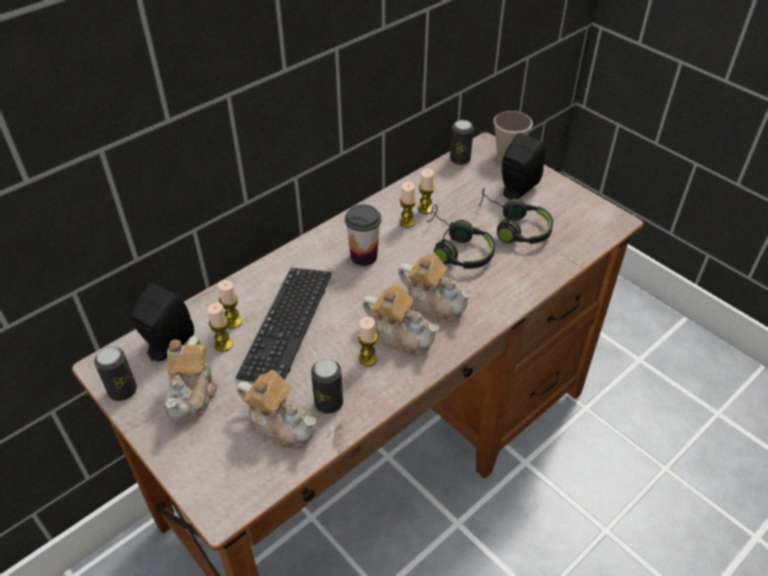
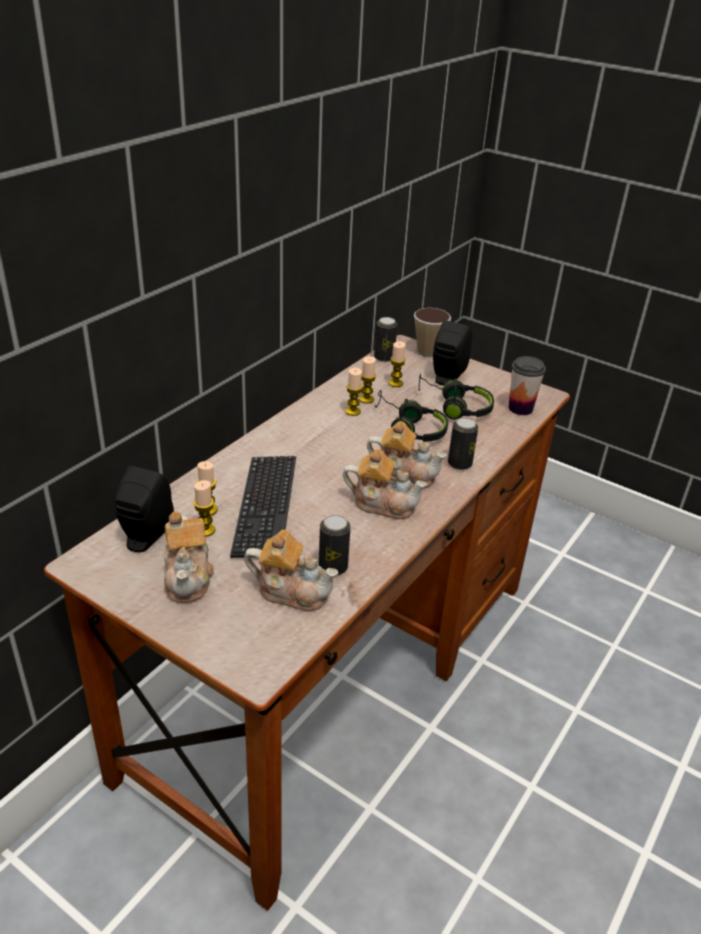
camera: 15 degrees left, 10 degrees down
(122, 391) = (110, 582): can -> can (459, 463)
(364, 256) = (321, 443): cup -> cup (520, 408)
(368, 359) = (357, 526): candle -> candle (395, 383)

